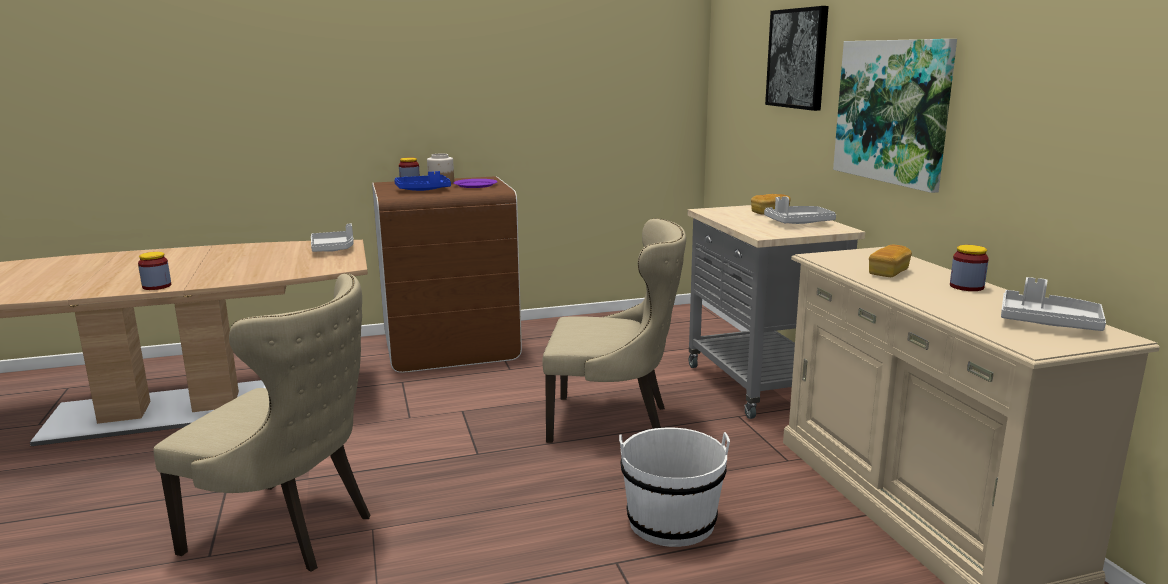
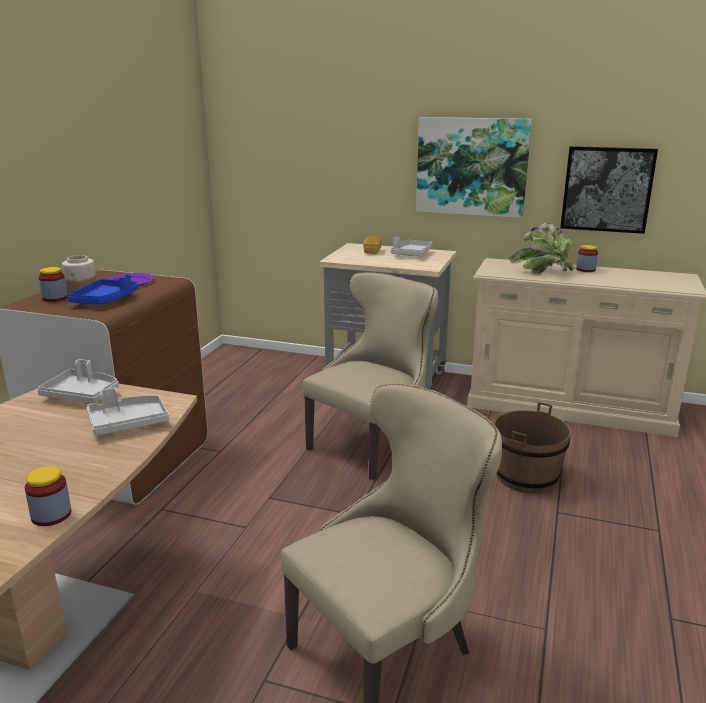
camera: 55 degrees left, 5 degrees up
(671, 522) = (526, 476): white bucket -> brown bucket
(797, 58) = (352, 128): picture -> picture (607, 189)
(888, 273) = (542, 272): bread -> potted plant
(1048, 323) = (657, 277): grey tray -> grey tray (128, 423)

